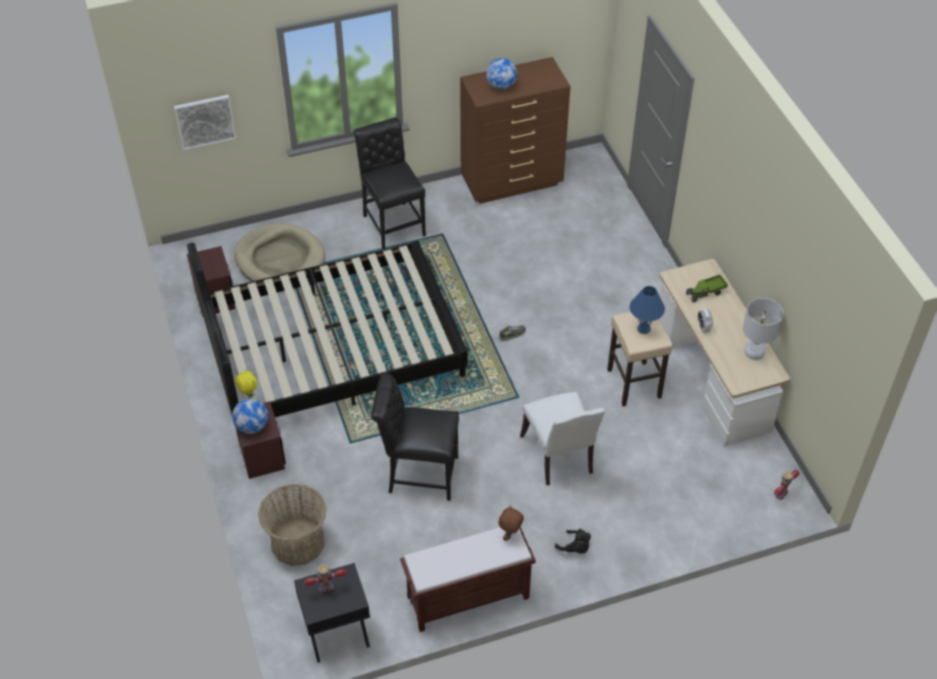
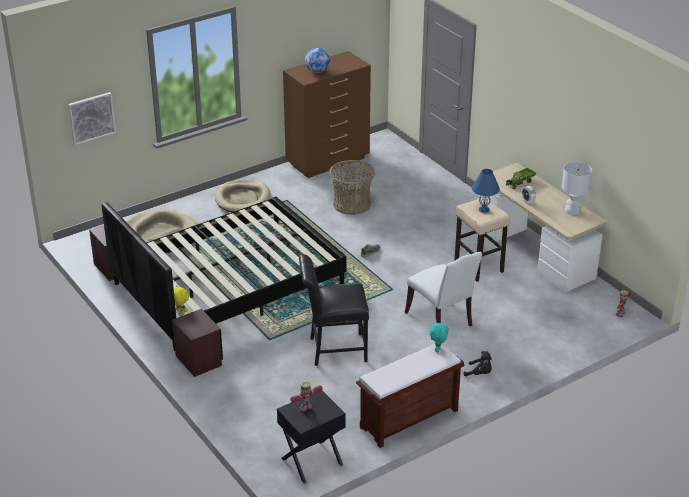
camera: 15 degrees left, 15 degrees down
(252, 426) = (194, 326): globe -> none
(297, 542) = (253, 410): basket -> basket (352, 204)
(392, 222) = (243, 199): black chair -> beige dog bed
(510, 535) = (438, 350): brown plush toy -> turquoise plush toy

